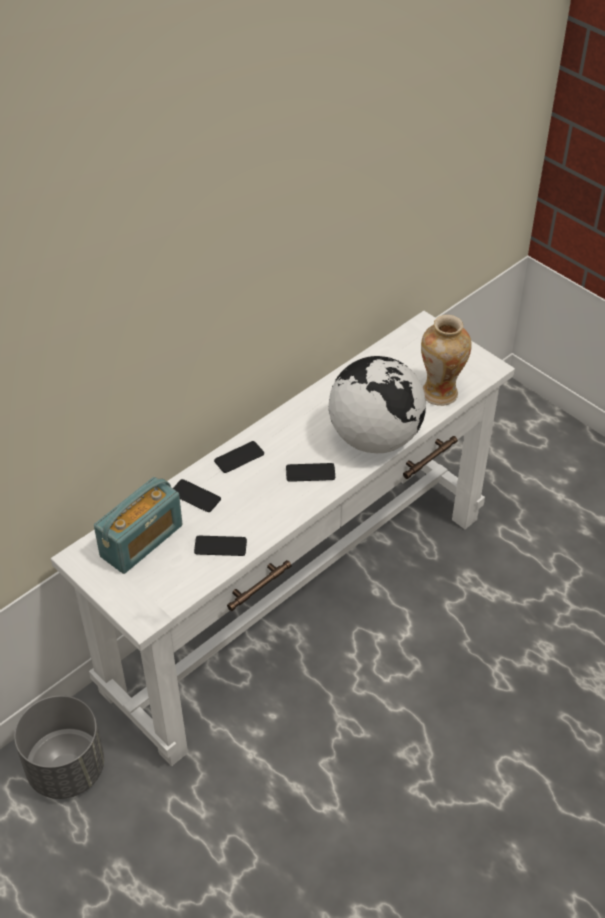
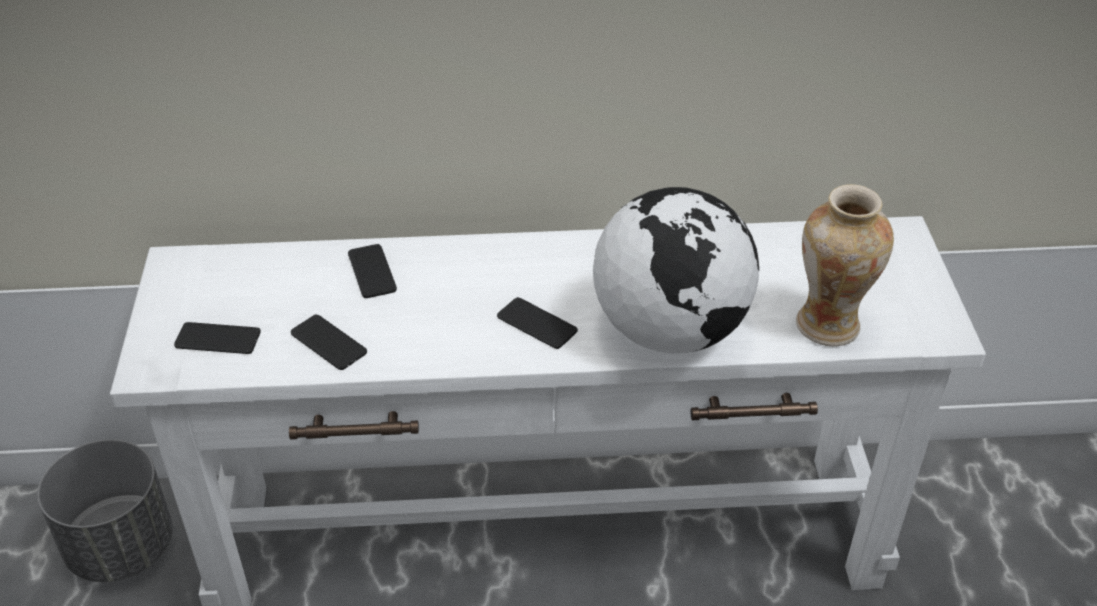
camera: 40 degrees right, 5 degrees down
(142, 541) = (255, 285): radio -> none
(239, 457) = (474, 258): phone -> phone (218, 339)

